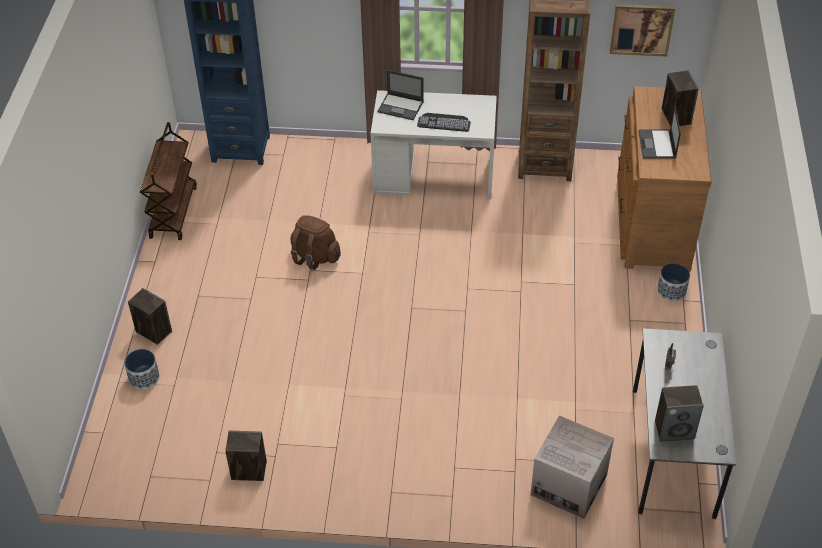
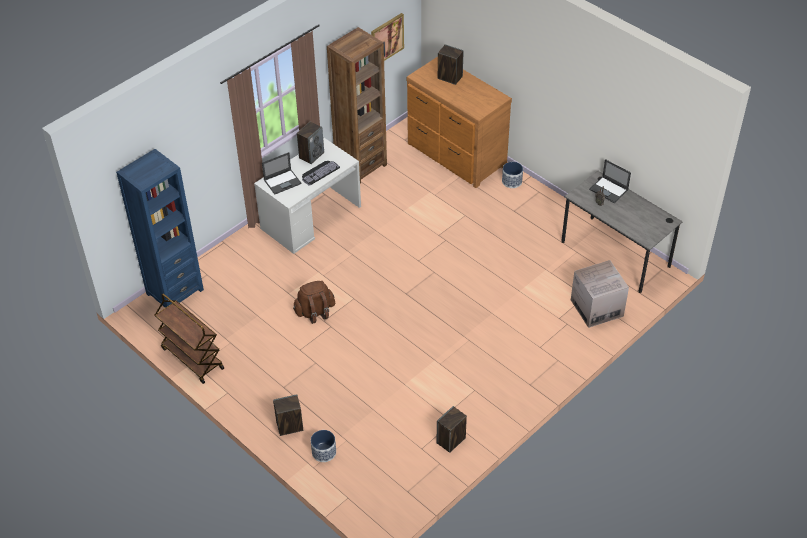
camera: 50 degrees left, 0 degrees up
(657, 145) = (462, 98): laptop -> laptop (609, 190)
(674, 429) = (641, 228): speaker -> speaker (311, 155)

